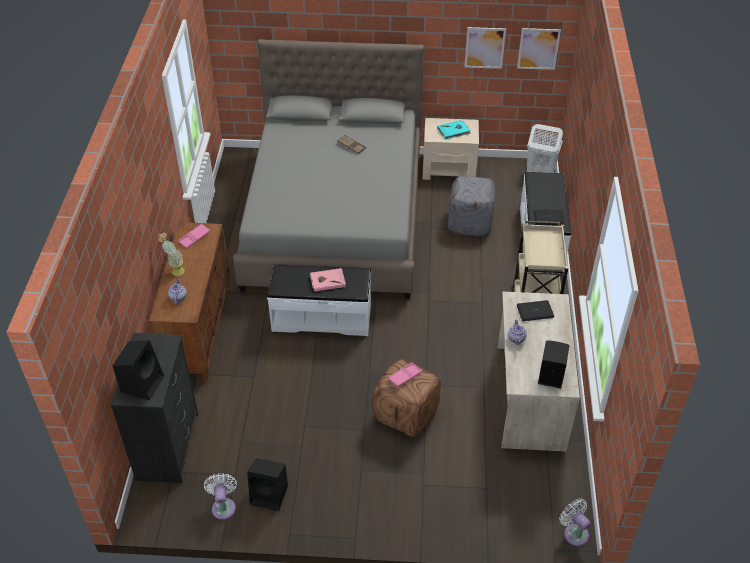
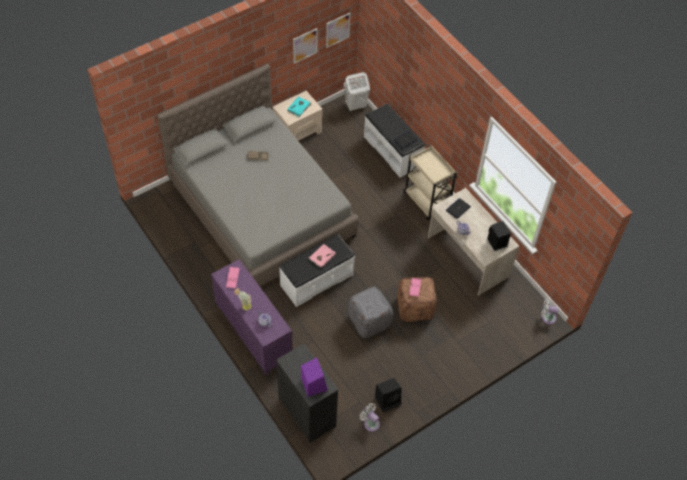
camera: 40 degrees left, 10 degrees up
(142, 383) = (313, 383): black speaker -> purple speaker
(199, 330) = (253, 334): brown cabinet -> purple cabinet
(470, 222) = (344, 163): grey ottoman -> grey ottoman (369, 320)

